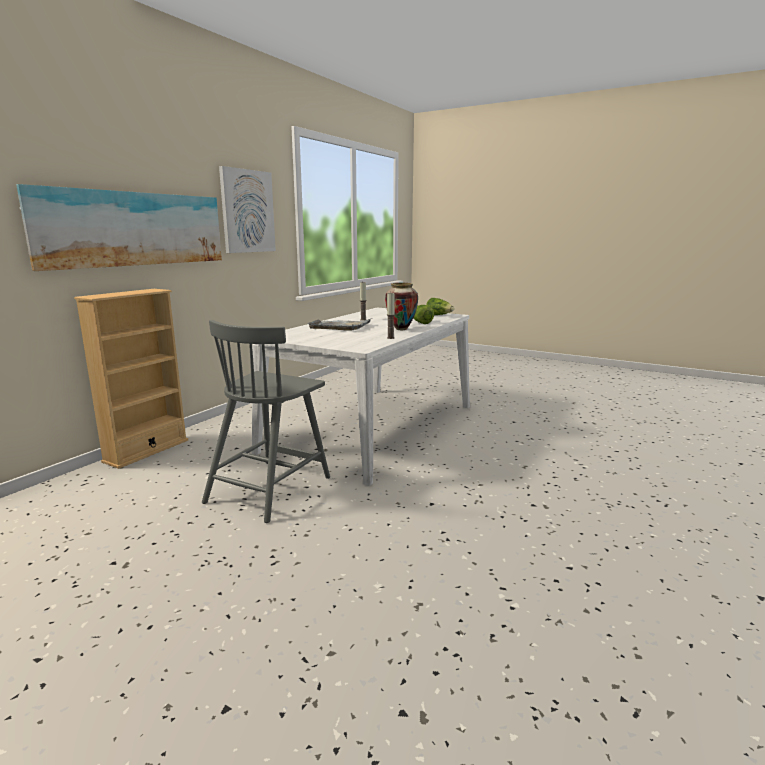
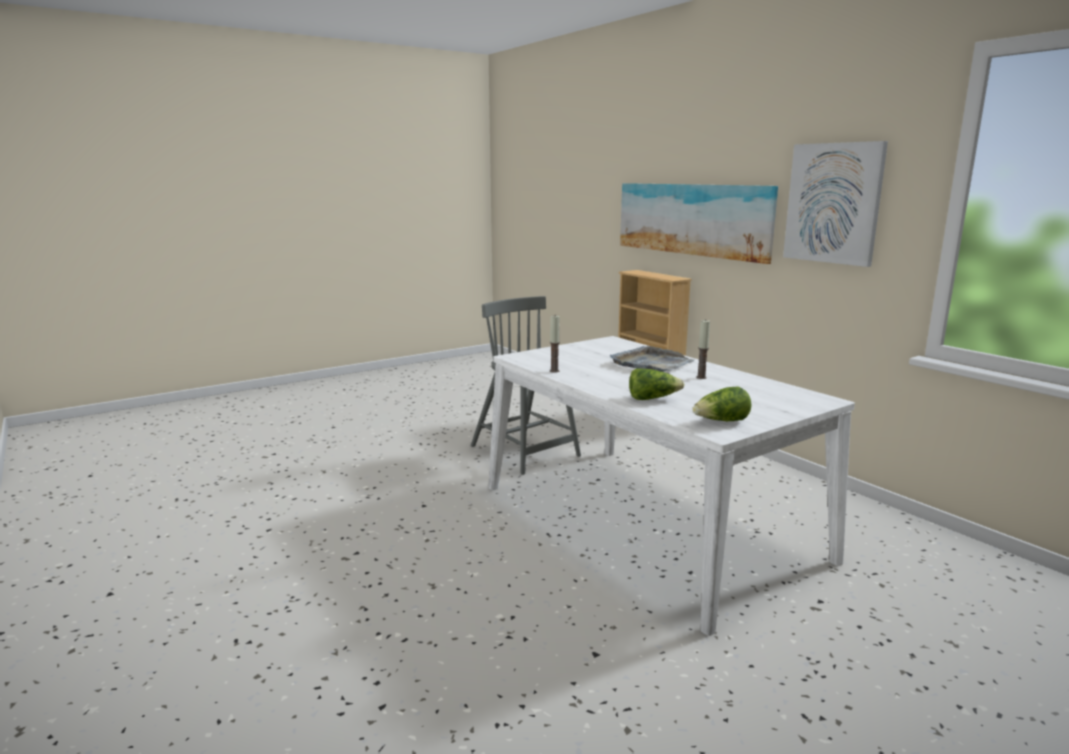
camera: 115 degrees right, 0 degrees up
(401, 329) = (605, 382): vase -> none

